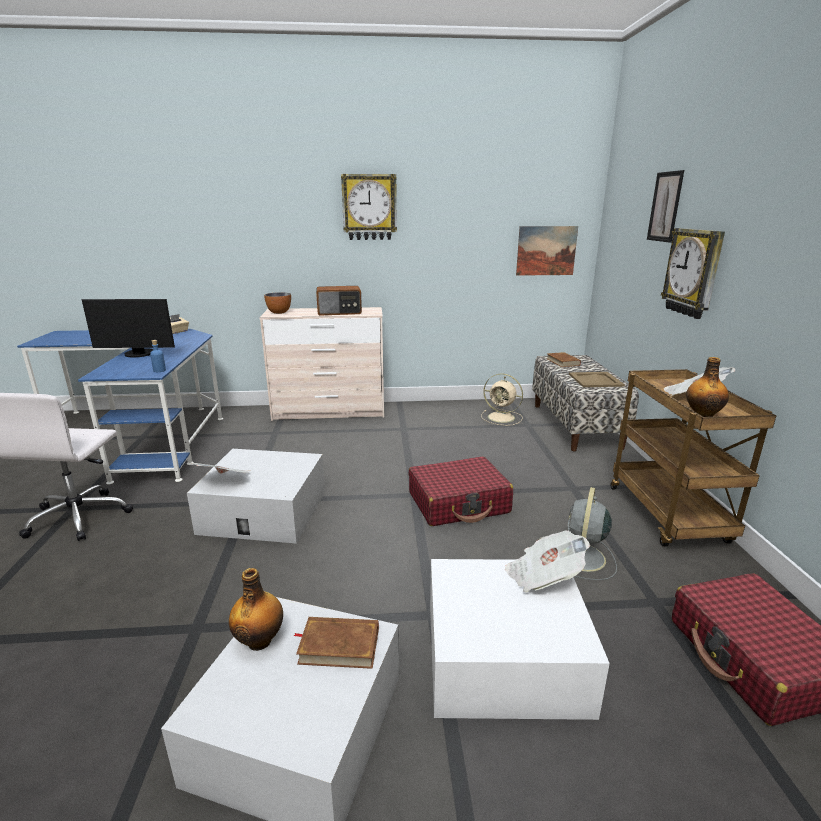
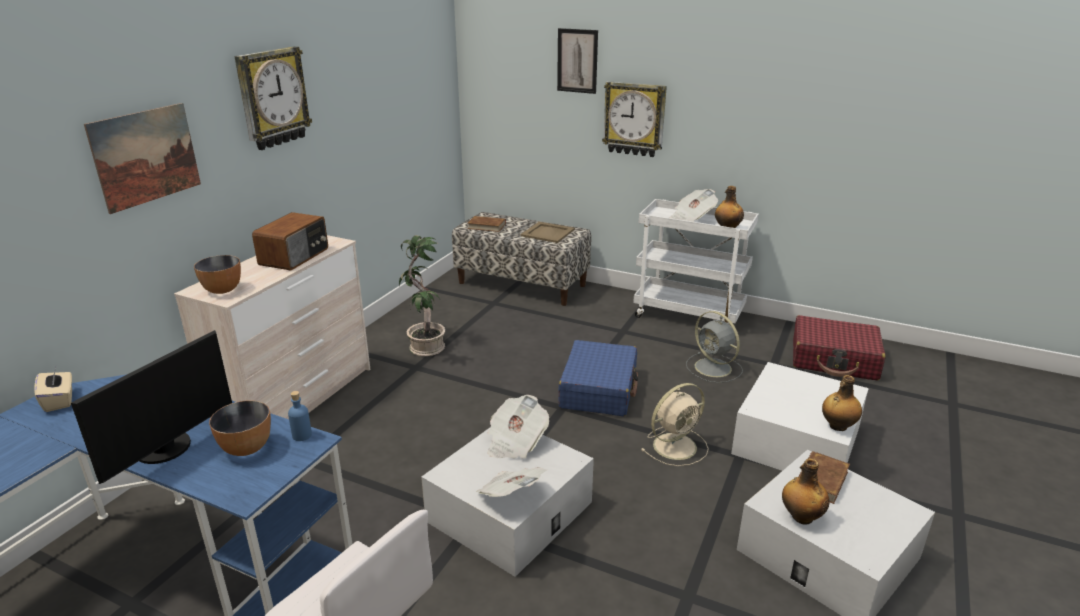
camera: 60 degrees left, 5 degrees up
(143, 365) = (246, 448): none -> bowl
(431, 423) = (425, 347): none -> potted plant
(459, 503) = (599, 389): red suitcase -> blue suitcase
(471, 643) = (837, 426): none -> bottle
(502, 417) = (462, 307): beige fan -> beige fan (676, 445)
(543, 576) = (782, 376): newspaper -> newspaper (515, 442)
(546, 251) = (428, 111): picture -> picture (146, 156)
(669, 516) = (689, 315): brown cart -> white cart

